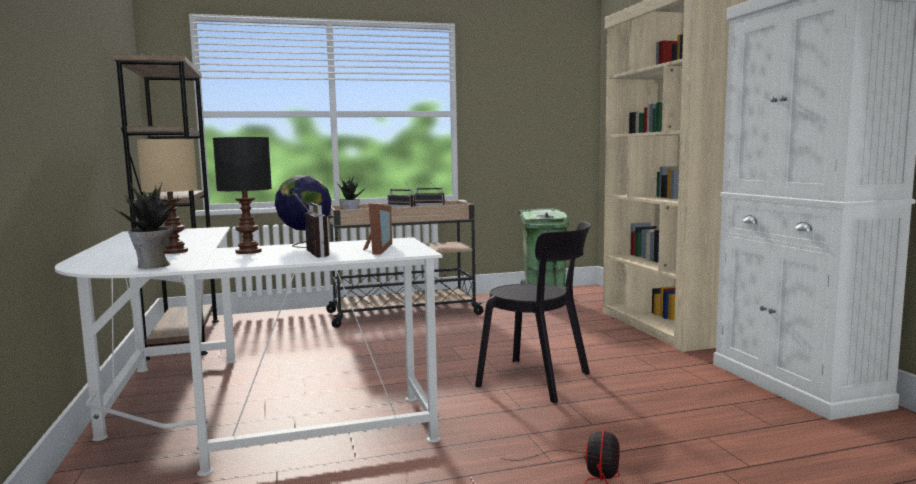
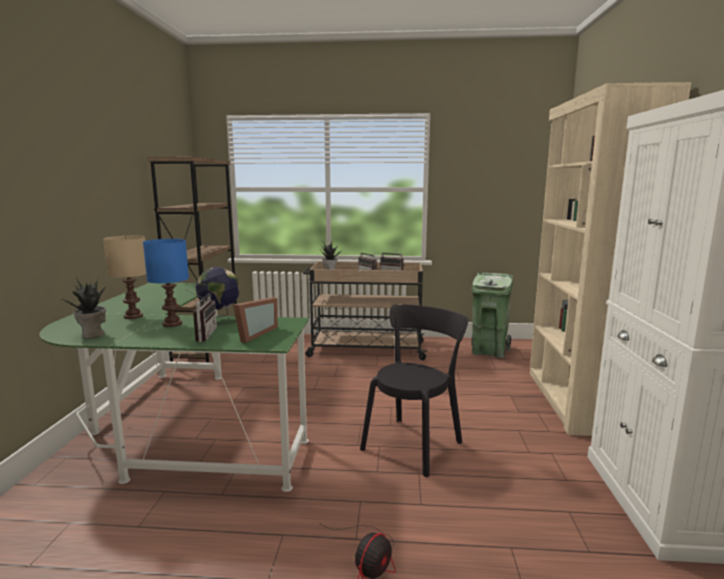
camera: 20 degrees right, 5 degrees up
(230, 416) = (178, 431): white desk -> green desk
(249, 252) = (172, 324): black table lamp -> blue table lamp
(539, 381) = (414, 443): black chair -> black chair turned 105 degrees counterclockwise

